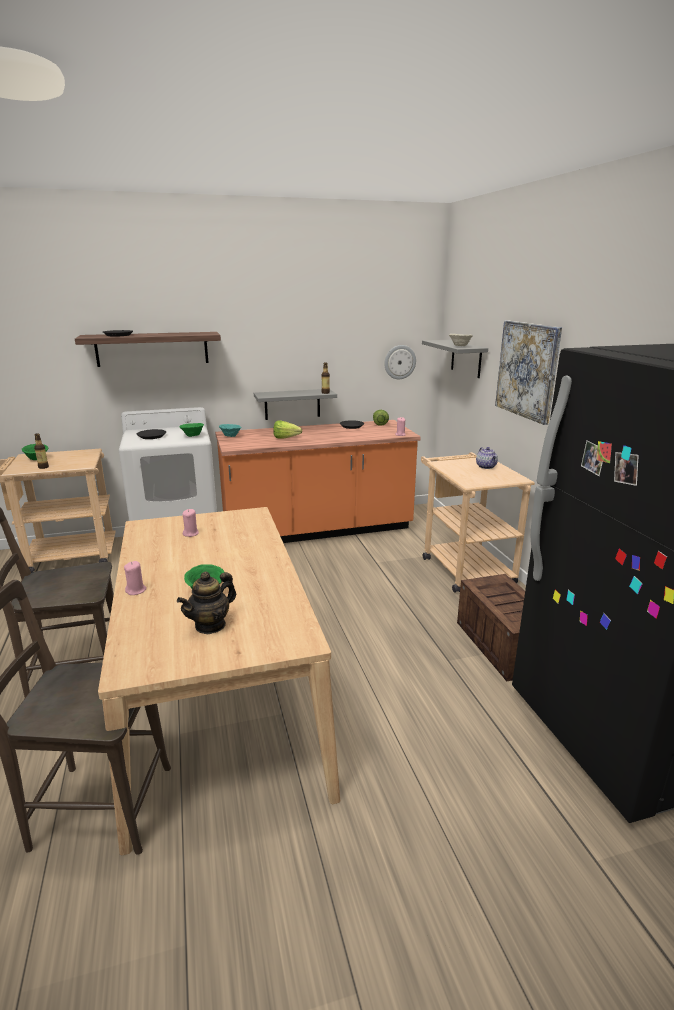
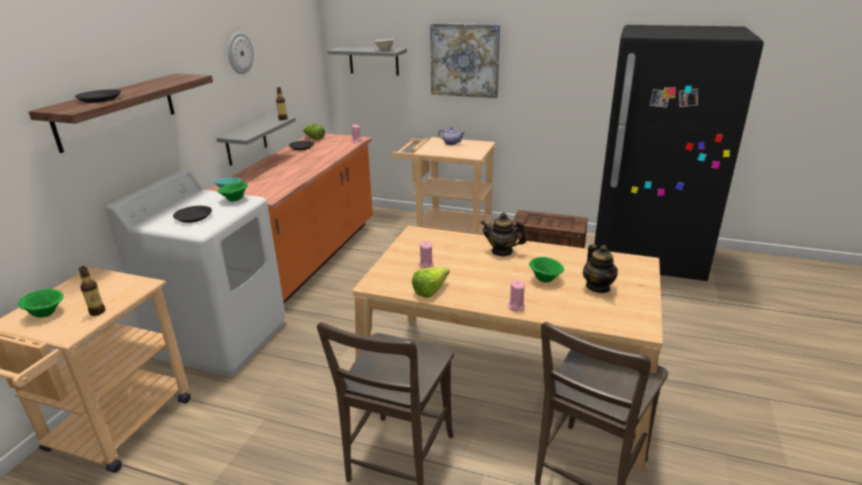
camera: 55 degrees left, 5 degrees up
(252, 557) = (502, 251): none -> teapot
(288, 438) = (287, 173): lettuce -> lettuce (433, 290)
(399, 362) = (305, 75): wall clock -> wall clock (239, 53)

